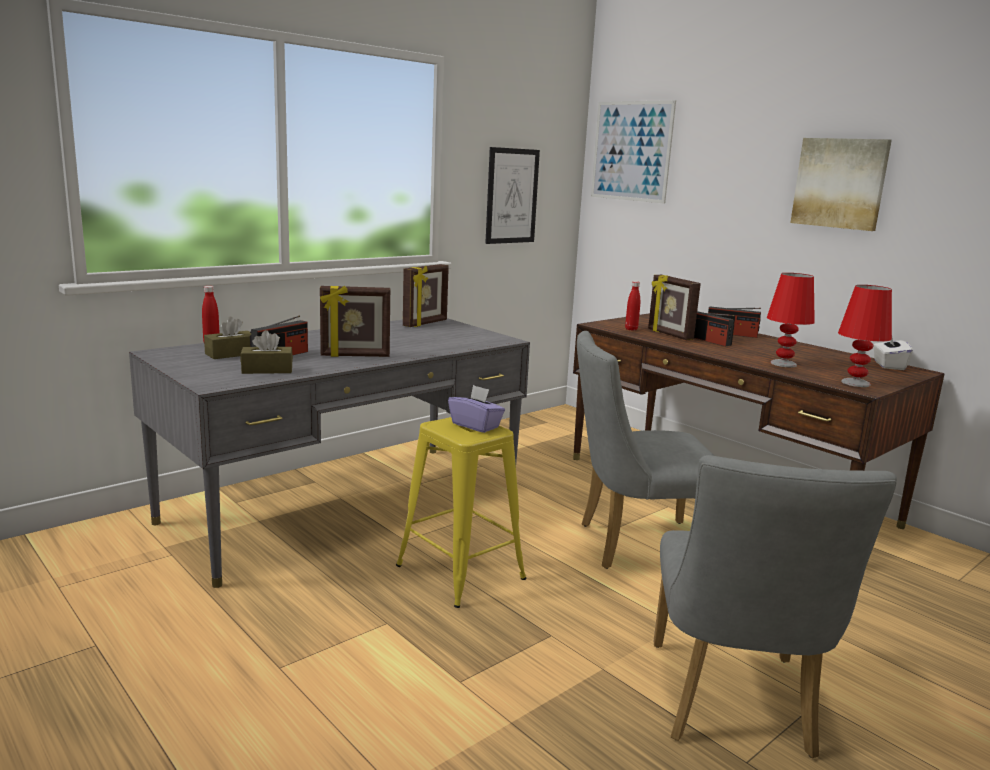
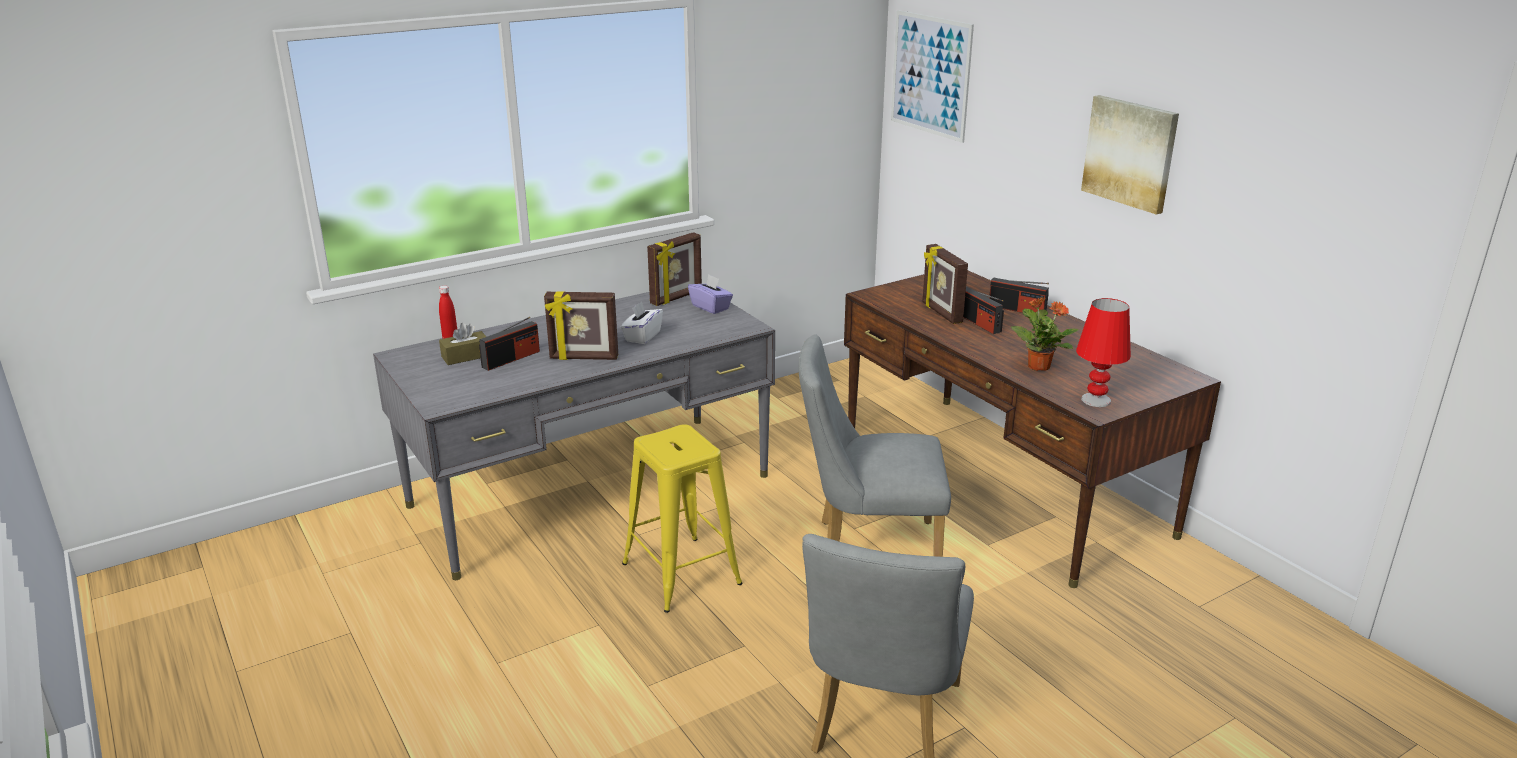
camera: 10 degrees right, 10 degrees up
(267, 370) = (493, 382): brown tissue box -> none
(476, 425) = (686, 442): purple tissue box -> purple tissue box (711, 307)
(512, 196) = (788, 133): picture -> none
(631, 329) = (902, 303): red bottle -> none
(783, 364) = (1038, 366): red table lamp -> potted plant
(888, 365) = (1162, 368): white tissue box -> white tissue box (642, 336)

